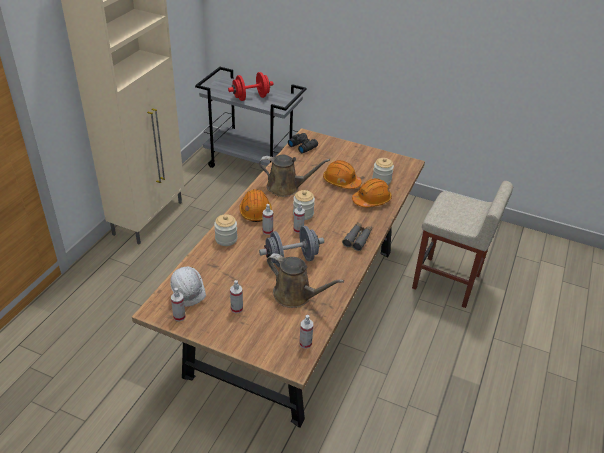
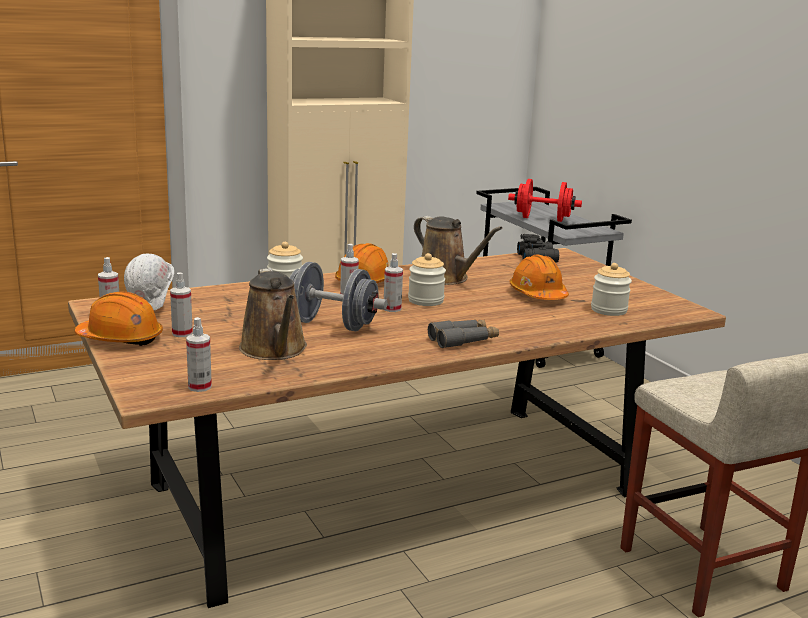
camera: 40 degrees right, 20 degrees down
(371, 200) = (556, 319): orange hard hat -> orange hard hat (120, 339)

